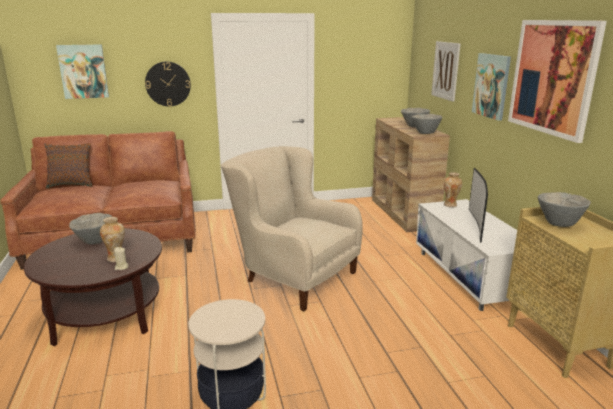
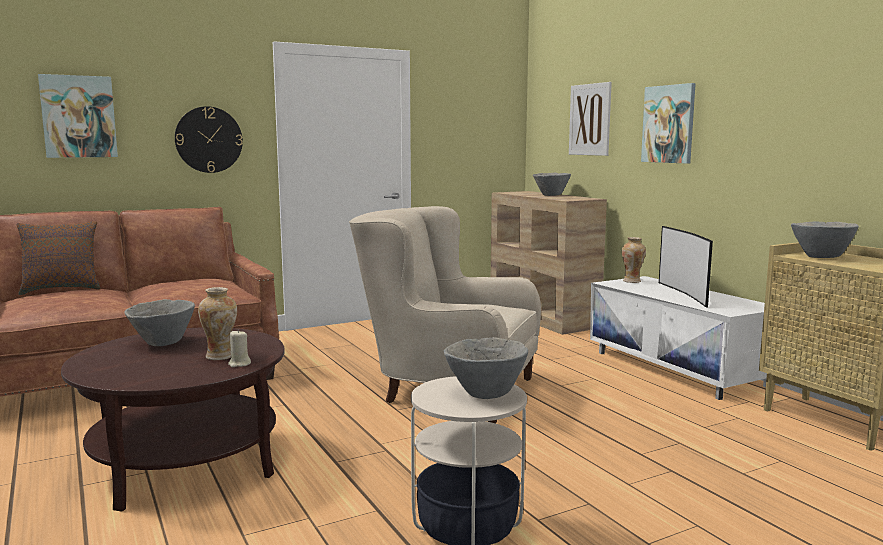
camera: 15 degrees left, 10 degrees down
(425, 133) = (574, 198): grey bowl -> grey bowl (485, 394)
(553, 77) = (764, 96): picture -> none

